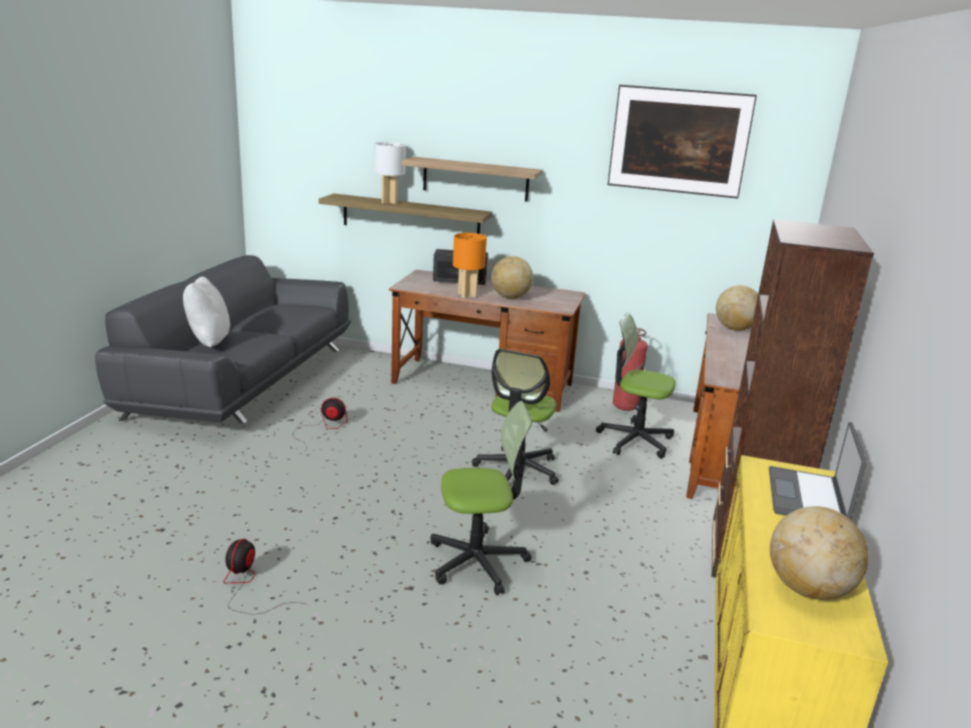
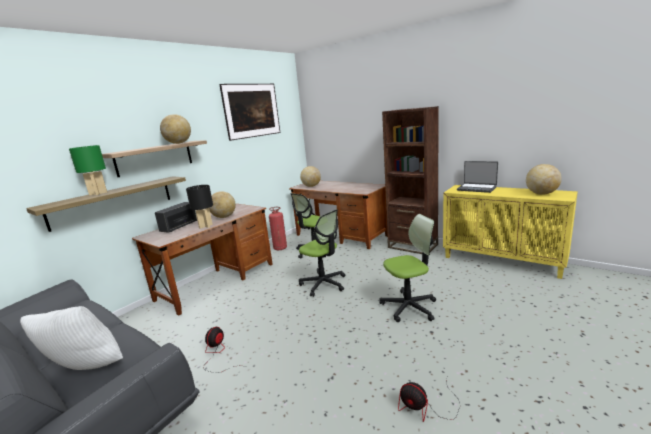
camera: 65 degrees left, 5 degrees down
(389, 202) = (98, 193): white table lamp -> green table lamp
(467, 295) = (205, 226): orange table lamp -> black table lamp
(477, 561) = (409, 307): office chair -> office chair turned 60 degrees clockwise
(500, 168) = (178, 143): none -> globe

